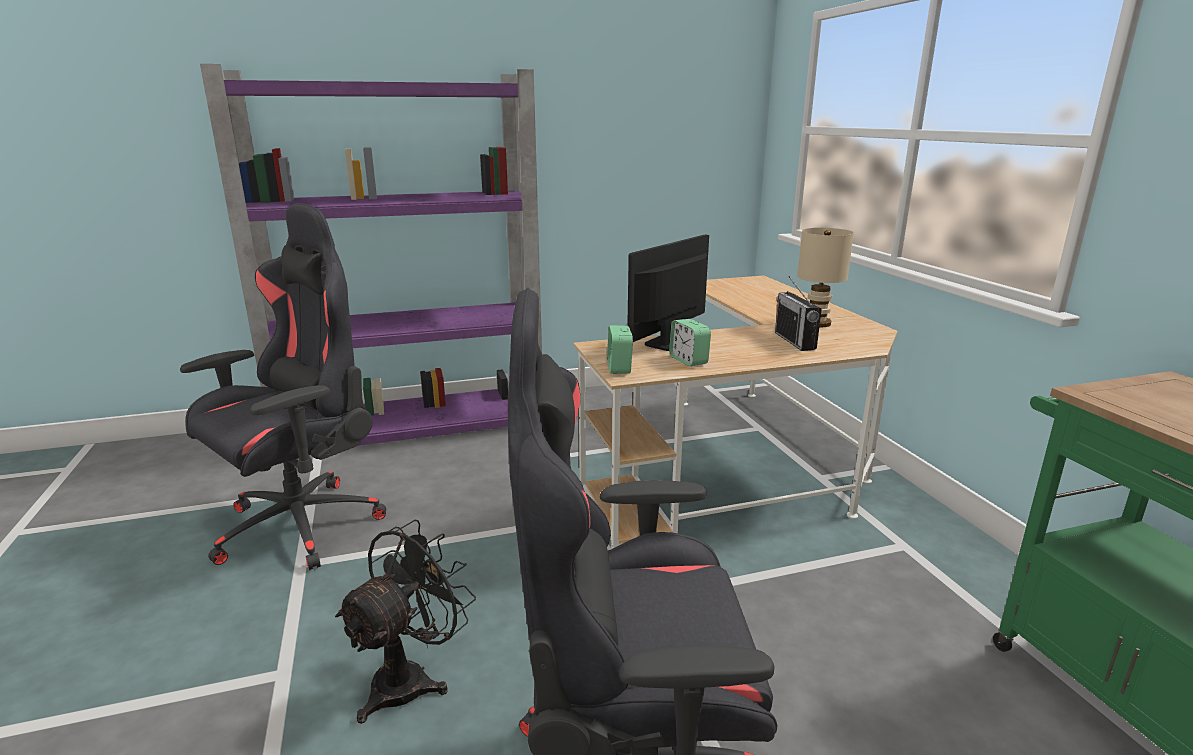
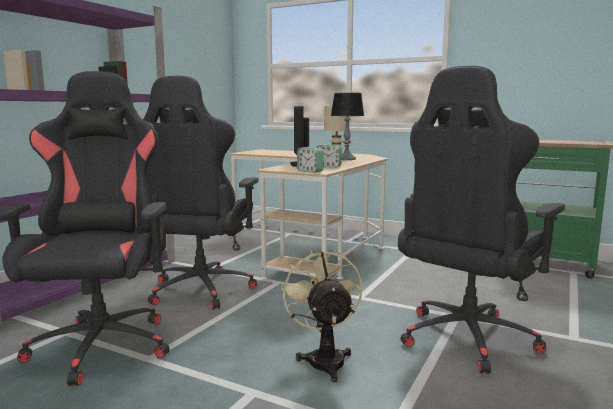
camera: 45 degrees left, 10 degrees down
(411, 678) = (324, 359): black fan -> beige fan
(493, 488) = (201, 289): none -> black office chair
(794, 341) = (346, 159): radio -> table lamp

